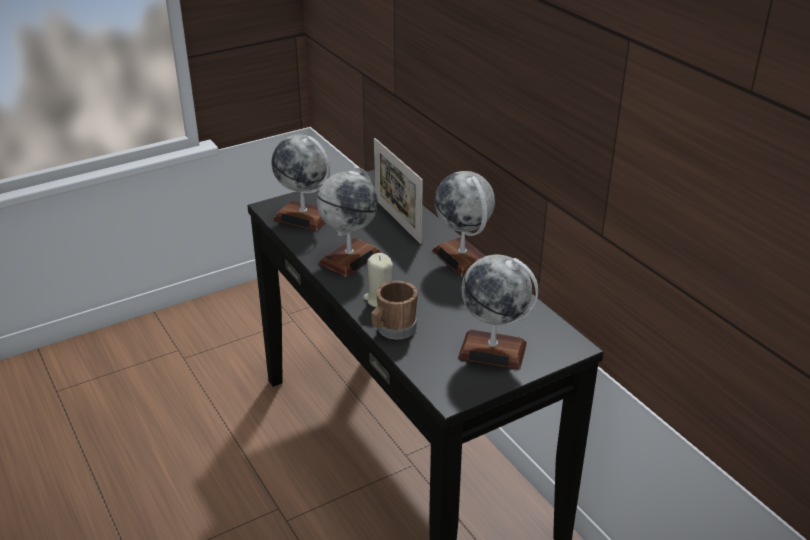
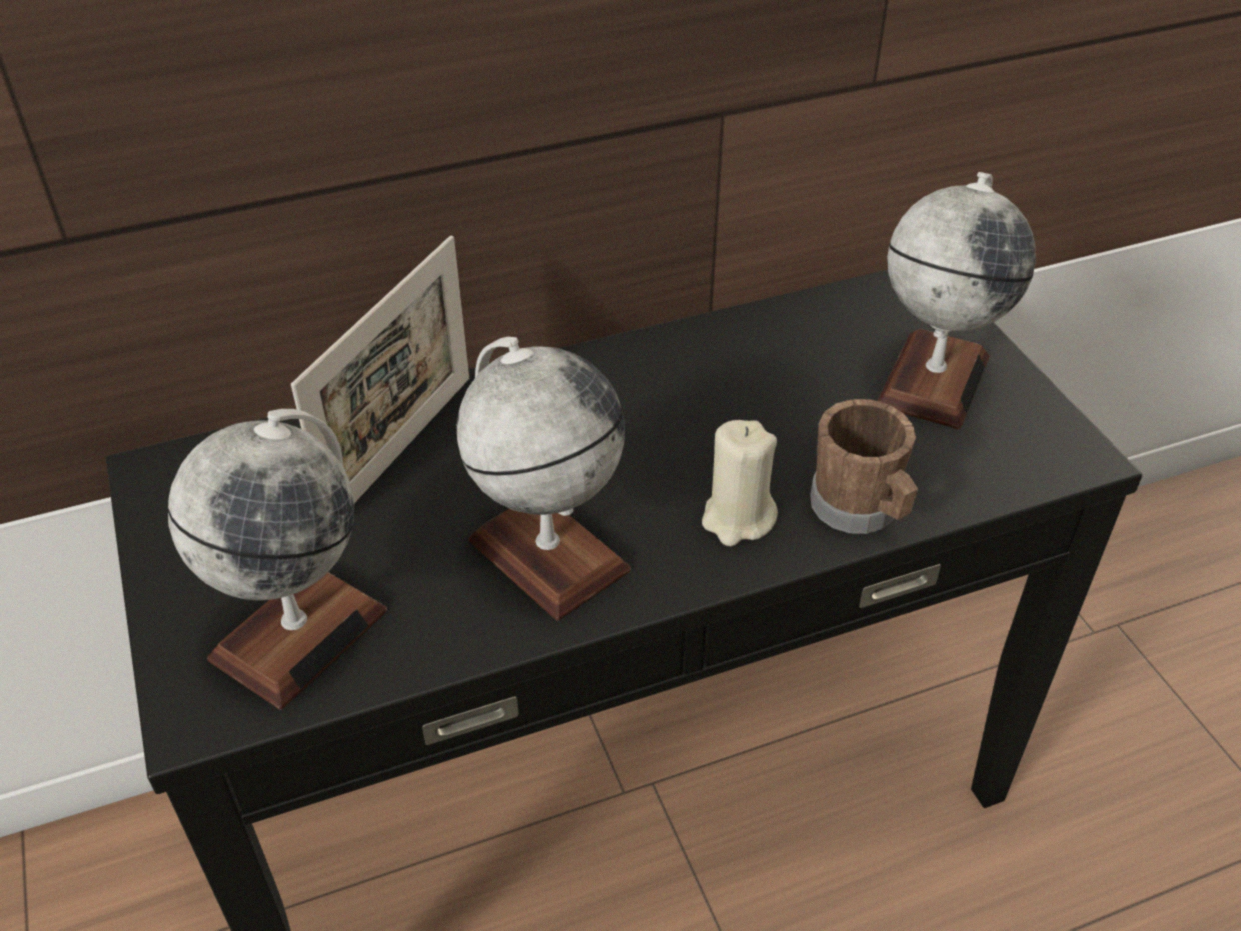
camera: 80 degrees left, 10 degrees up
(397, 220) = (401, 449): picture frame -> picture frame turned 45 degrees counterclockwise
(462, 258) = (600, 370): globe -> none

